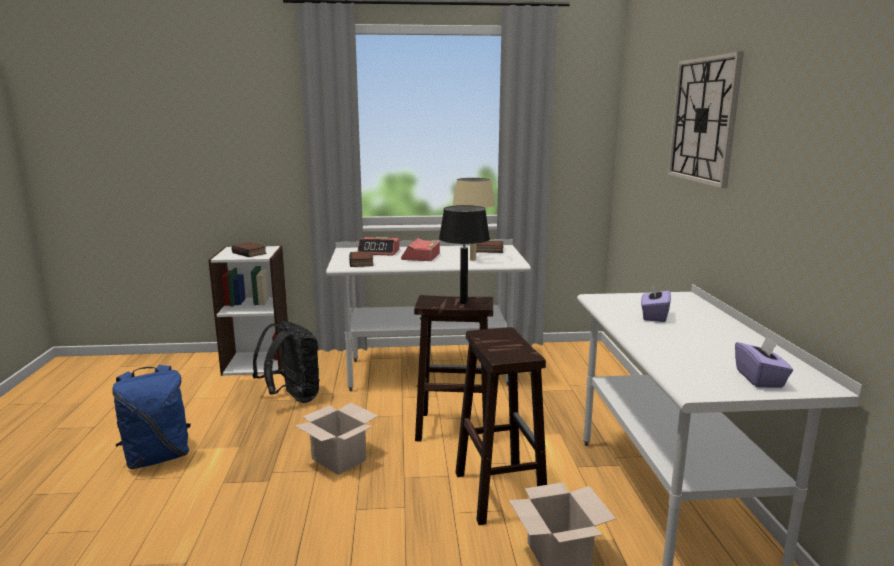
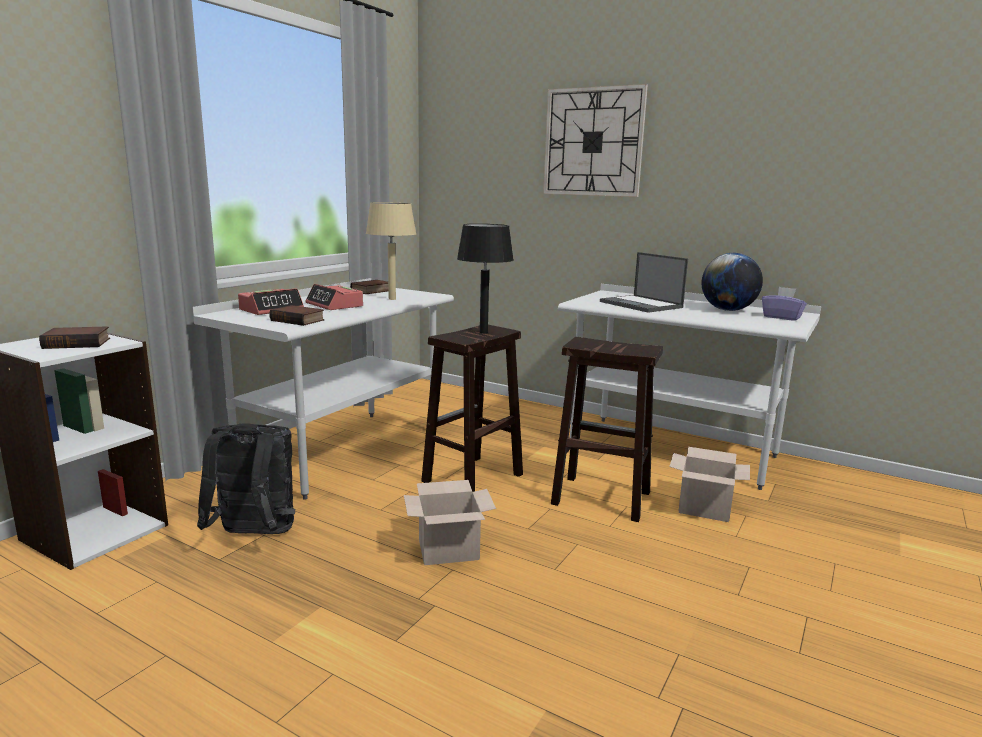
camera: 55 degrees left, 0 degrees up
(157, 457) = (242, 685): blue backpack -> none
(654, 316) = (642, 305): purple tissue box -> laptop
(729, 350) = (728, 310): none -> globe

